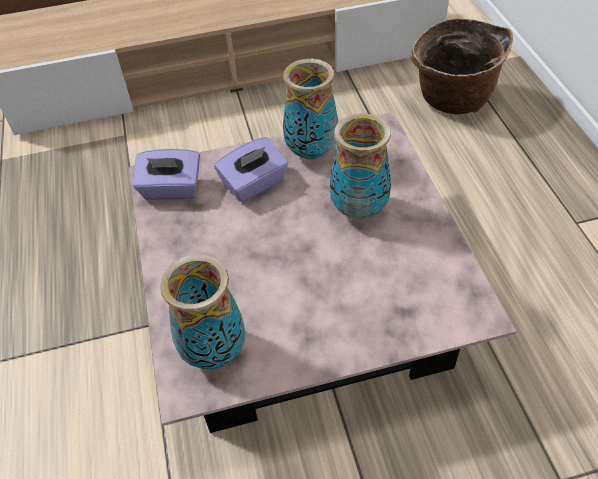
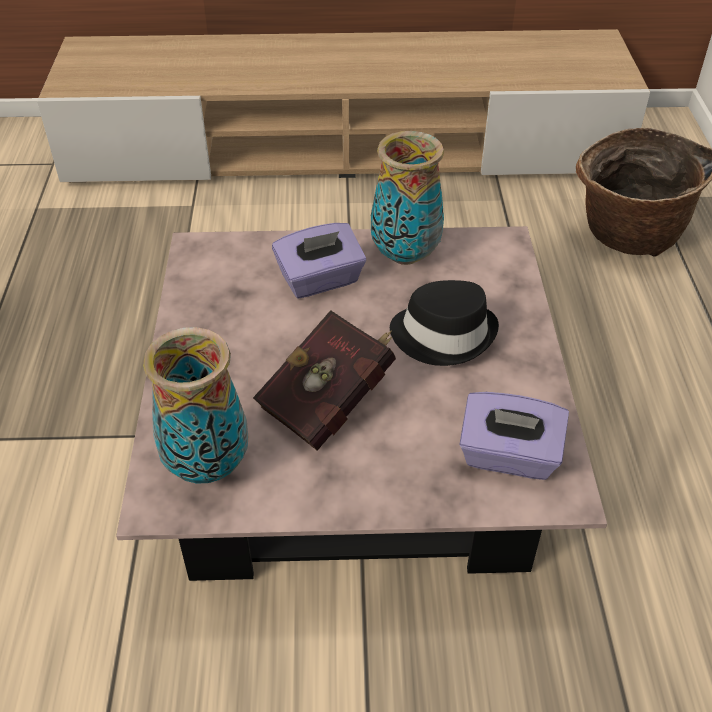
camera: 10 degrees right, 5 degrees down
(171, 189) = (216, 268): purple tissue box -> purple tissue box (508, 457)
(291, 278) = (331, 400): none -> red book
(358, 209) = (444, 334): vase -> black hat

